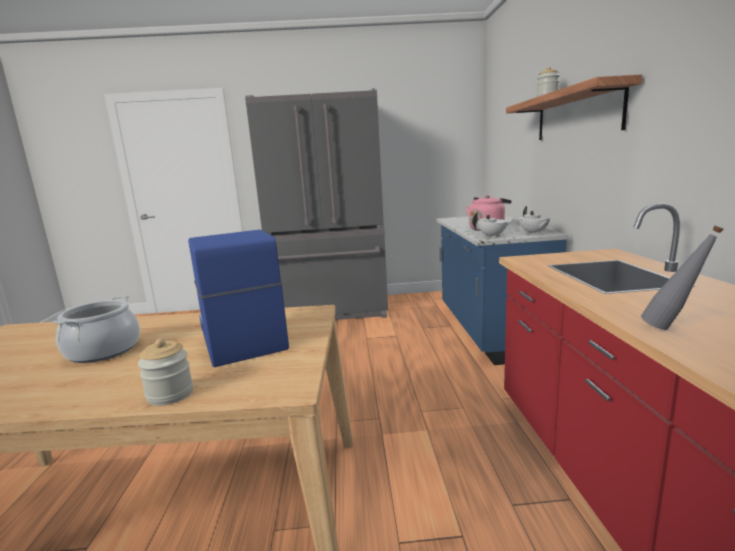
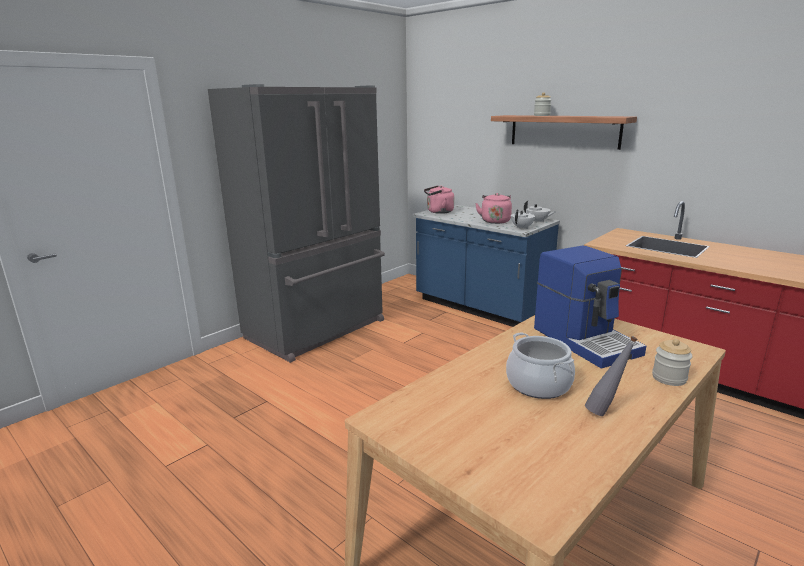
camera: 45 degrees left, 5 degrees up
(239, 338) = (586, 340): coffee machine -> coffee machine turned 135 degrees counterclockwise
(463, 218) = (438, 212): none -> pink kettle
(672, 329) = (760, 269): grey bottle -> grey bottle (605, 412)

